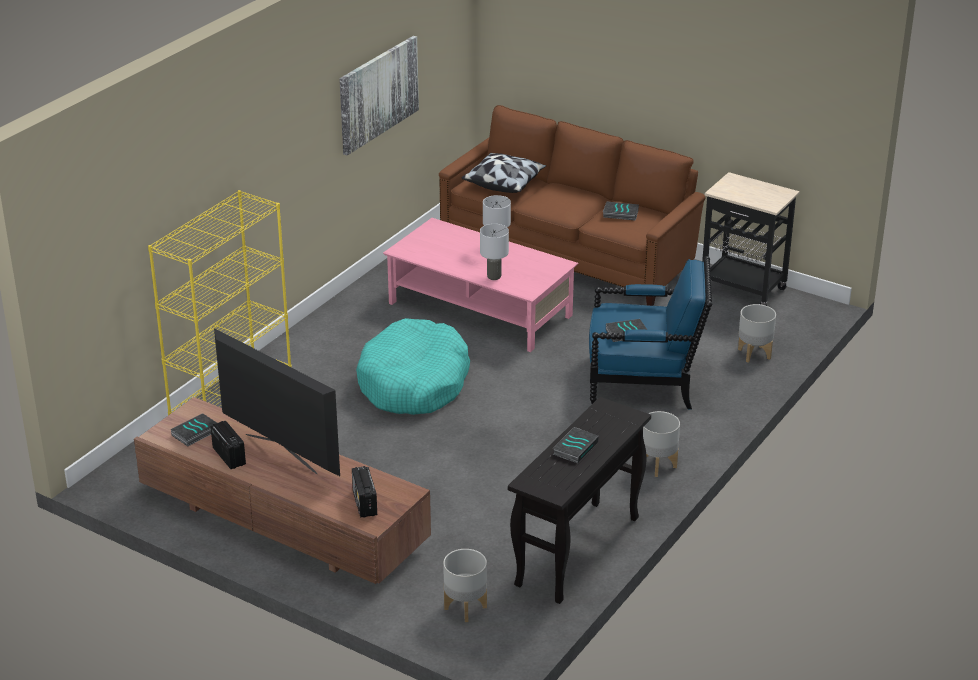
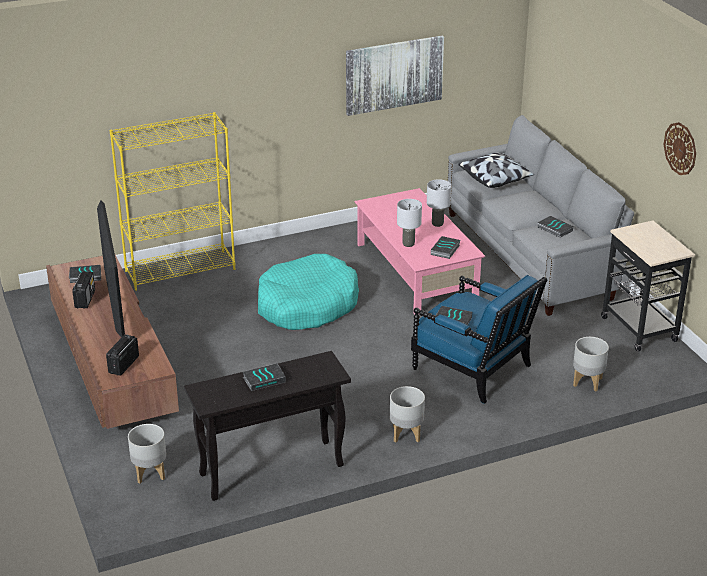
camera: 35 degrees right, 0 degrees up
(536, 270) = (445, 250): none -> book
(570, 253) = (532, 254): brown sofa -> grey sofa
(758, 88) = (680, 148): none -> wall clock

